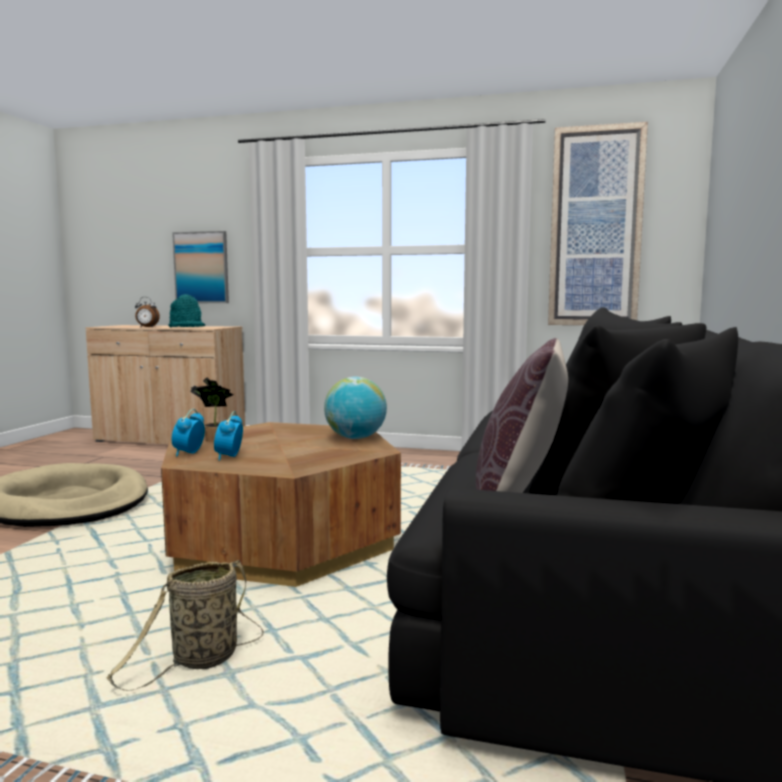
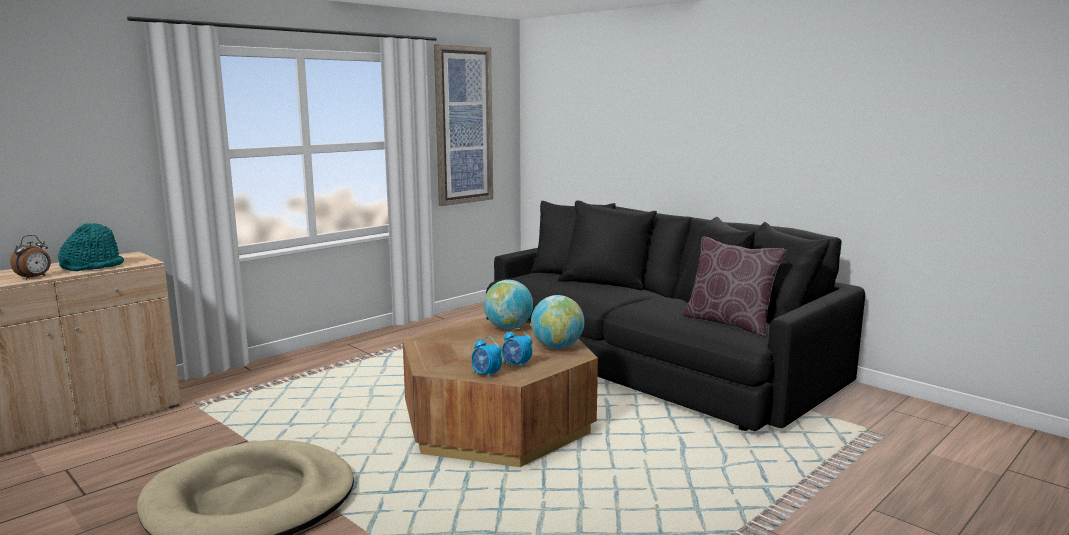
camera: 60 degrees left, 5 degrees up
(201, 267) = (63, 181): picture -> none
(201, 661) = (664, 475): basket -> none
(213, 439) = (445, 363): potted plant -> none
(312, 460) = (557, 347): none -> globe

